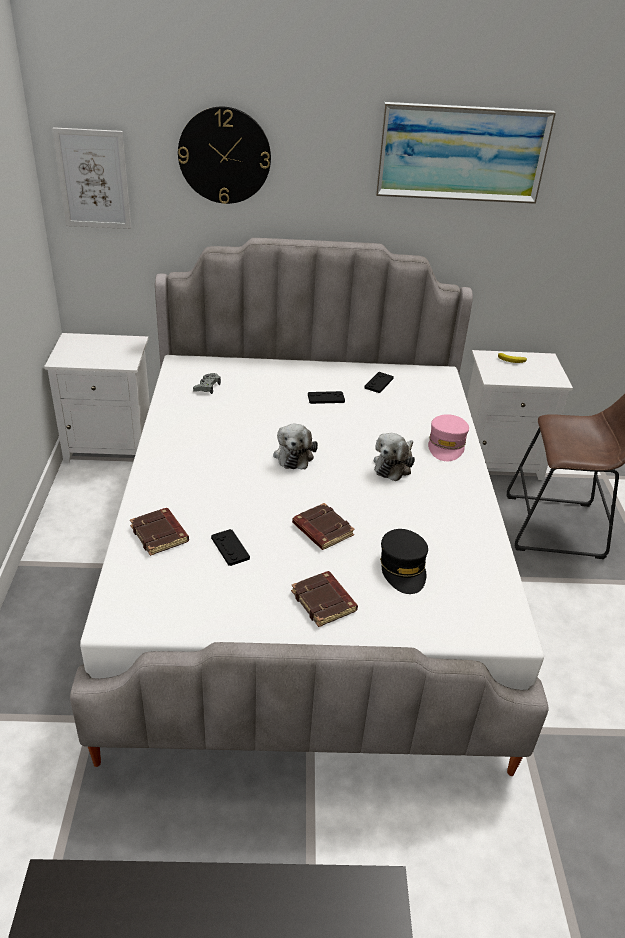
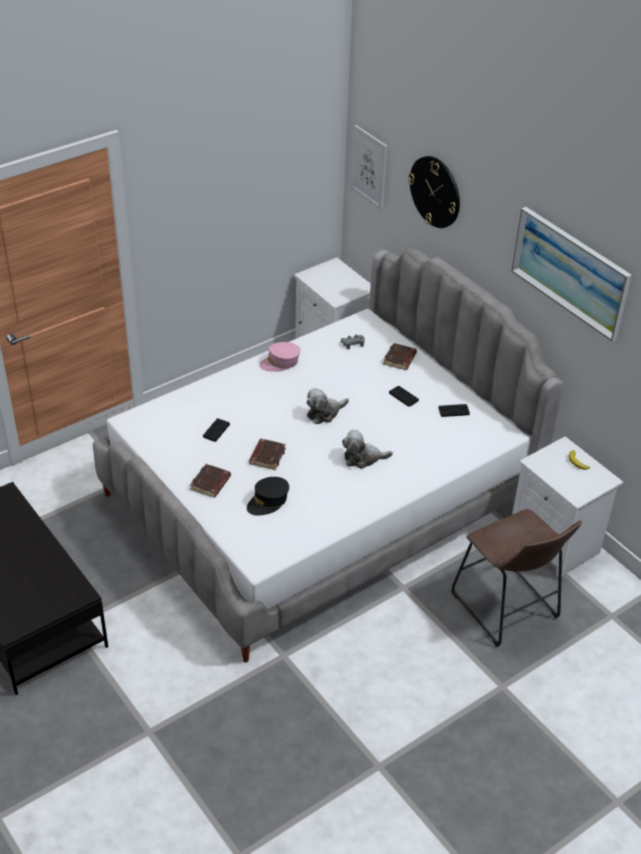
camera: 55 degrees right, 5 degrees up
(160, 535) = (200, 401): brown book -> brown book (400, 359)
(446, 445) = (415, 472): pink cap -> pink cap (280, 362)

